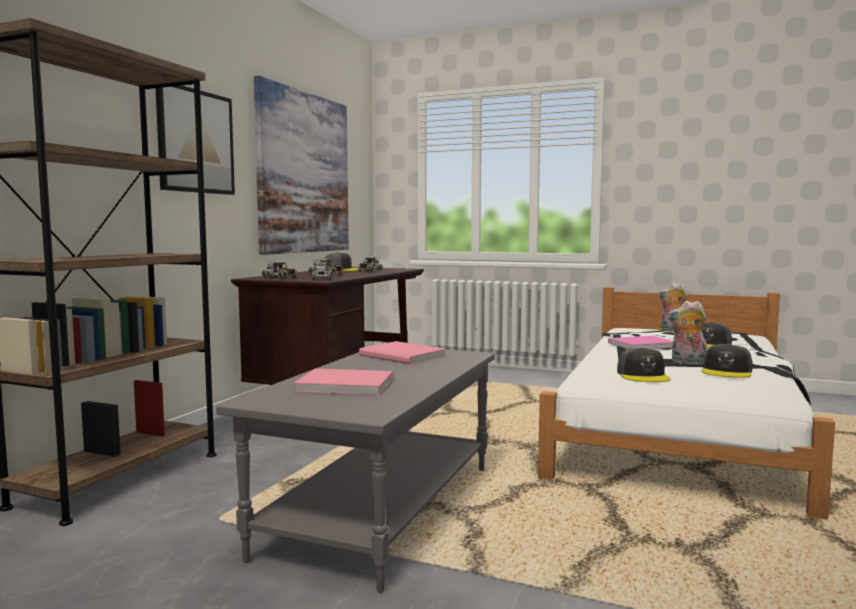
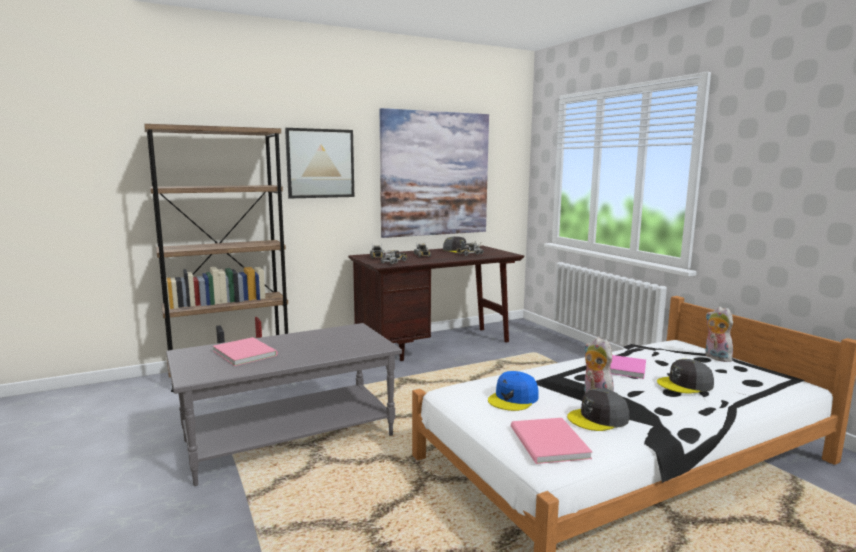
camera: 40 degrees right, 5 degrees up
(402, 356) = (341, 337): pink book -> pink book (548, 444)
(643, 375) = (513, 399): grey cap -> blue cap

